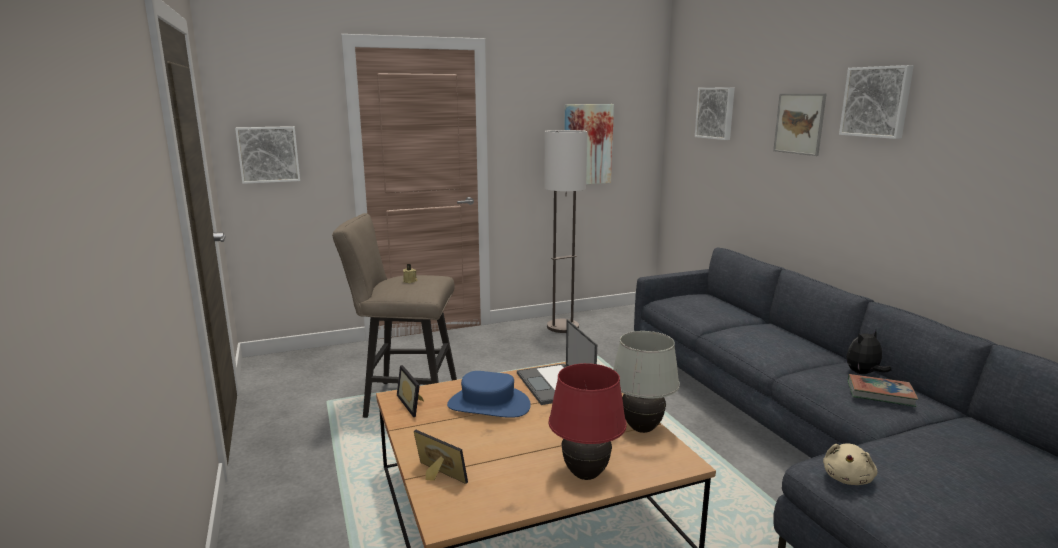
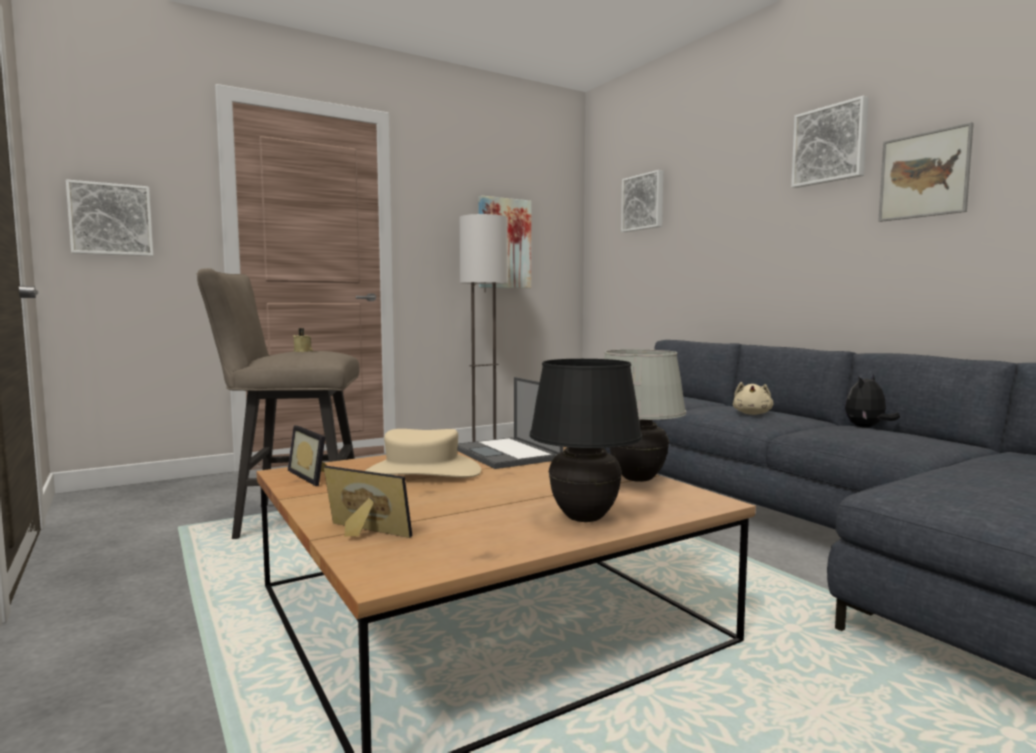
camera: 10 degrees left, 10 degrees down
(488, 405) = (422, 472): blue hat -> beige hat
(585, 474) = (583, 519): red table lamp -> black table lamp
(799, 123) = (742, 189): picture -> picture (924, 175)
(847, 478) = (927, 496): beige plush toy -> beige plush toy (752, 414)
(880, 394) = (901, 436): book -> none

